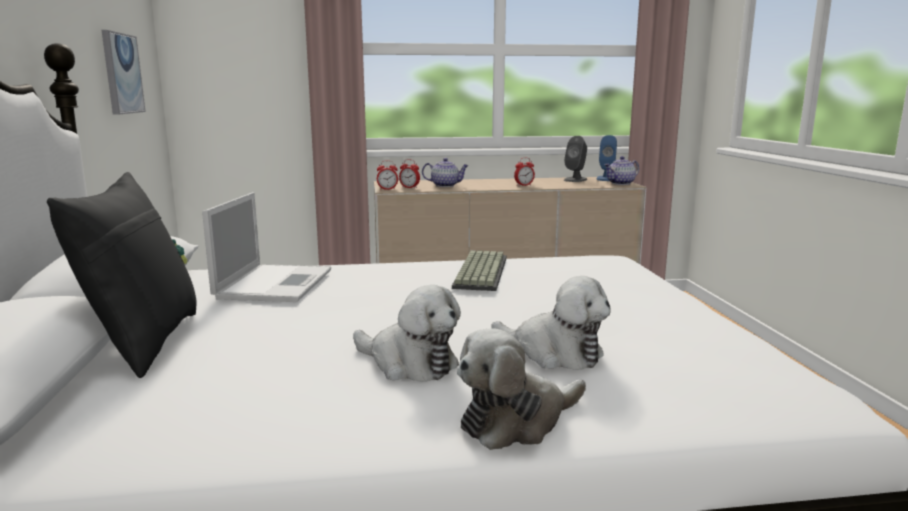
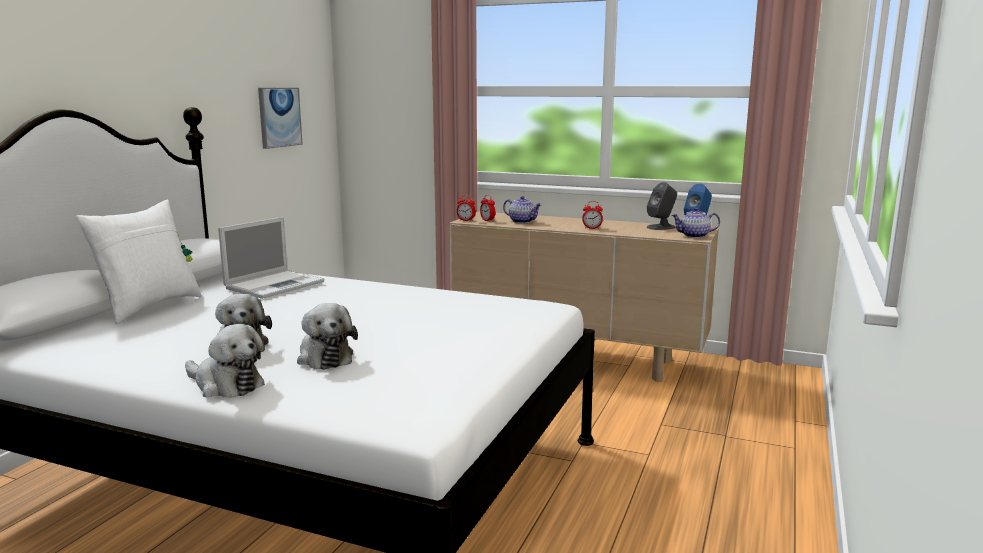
camera: 30 degrees right, 0 degrees up
(145, 344) = (149, 308): black pillow -> white pillow
(479, 272) = (416, 298): keyboard -> none
(516, 421) = (226, 385): plush toy -> plush toy turned 150 degrees counterclockwise

